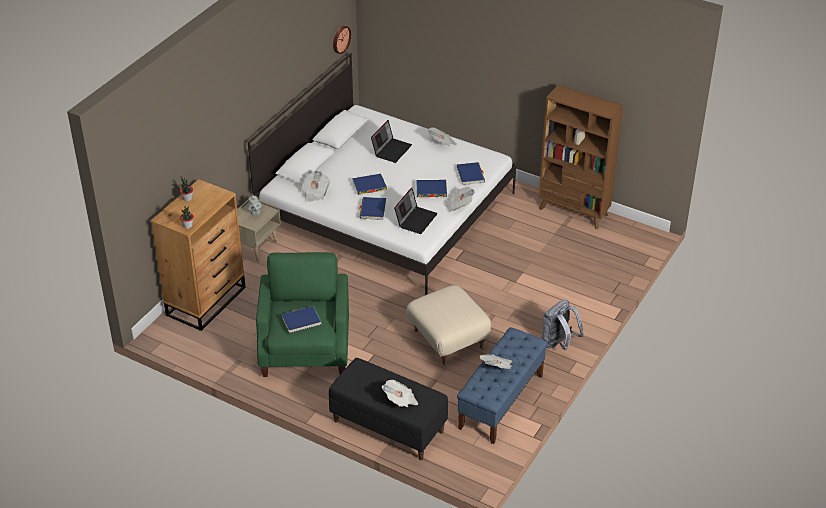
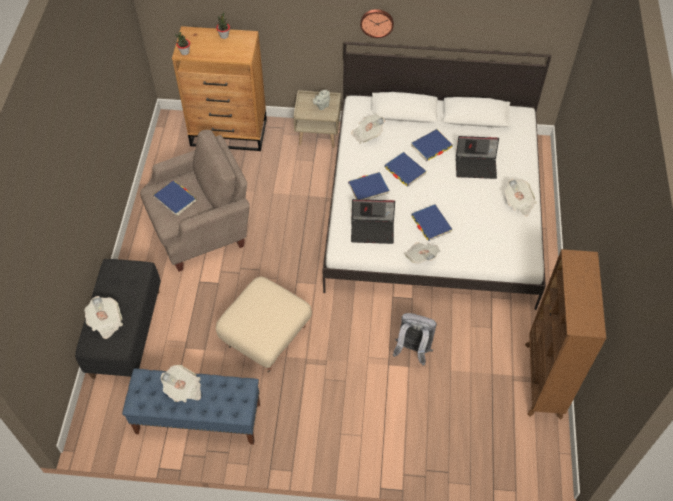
camera: 65 degrees right, 15 degrees up
(305, 349) = (200, 228): green armchair -> beige armchair
(340, 39) = (543, 32): wall clock -> wall clock (377, 22)
(470, 175) = (480, 248): blue book -> blue book (431, 146)
(558, 344) = (310, 443): grey backpack -> grey backpack (413, 350)

